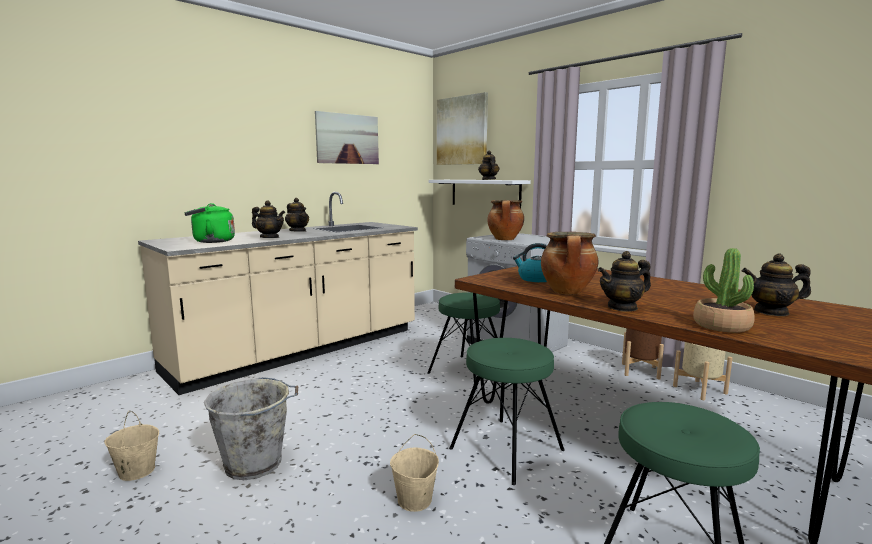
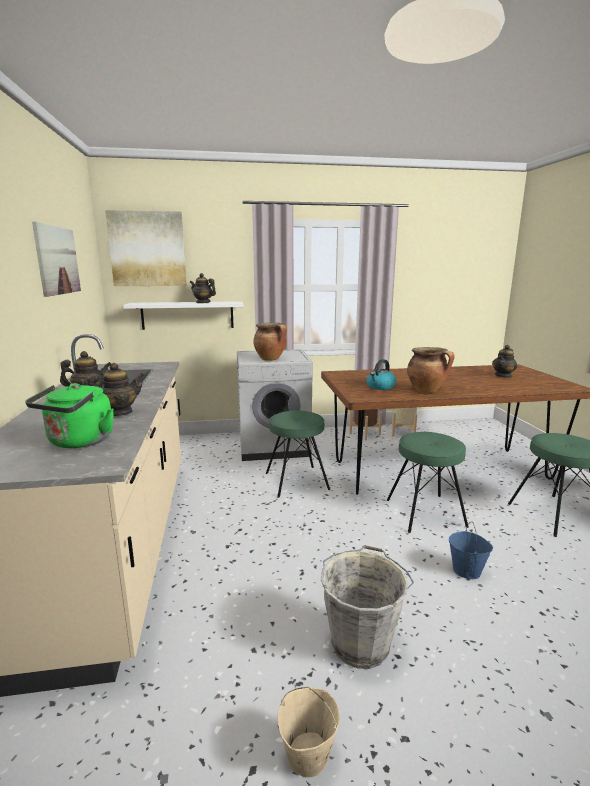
camera: 55 degrees left, 5 degrees up
(415, 500) = (467, 570): beige bucket -> blue bucket
(622, 307) = (475, 392): teapot -> none
(721, 326) = (523, 388): potted plant -> none

